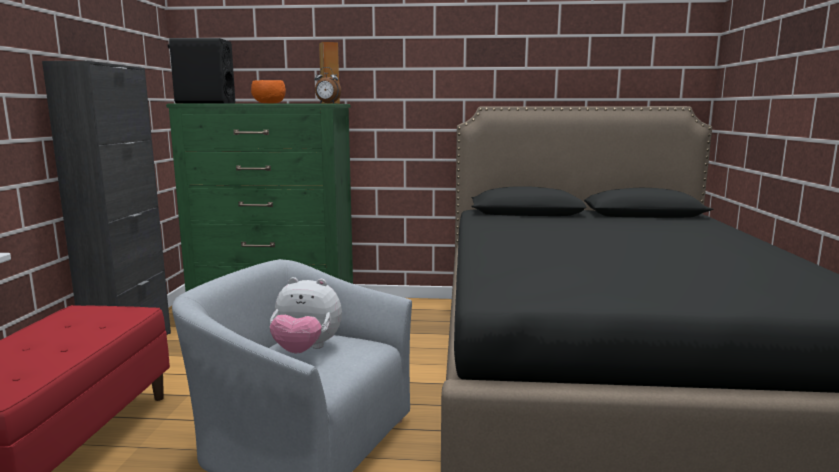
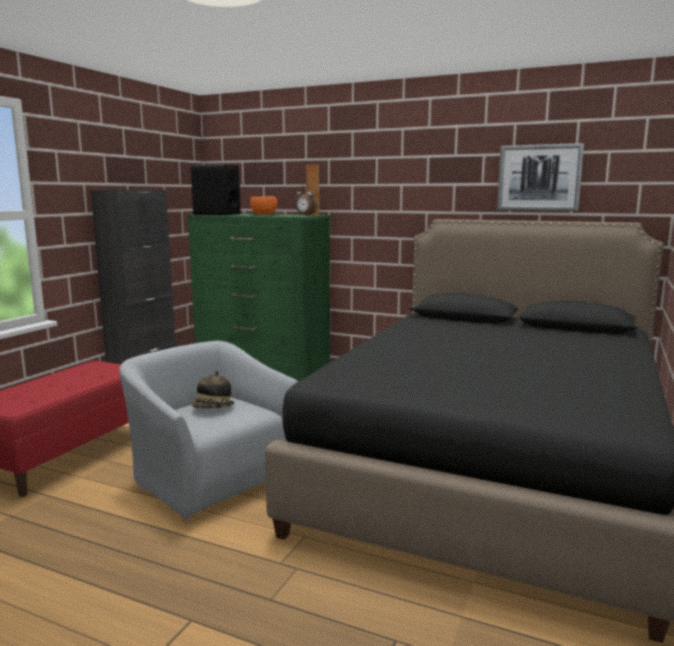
camera: 20 degrees right, 0 degrees up
(306, 350) = (213, 408): plush toy -> hat
(586, 61) = (539, 178): none -> picture

